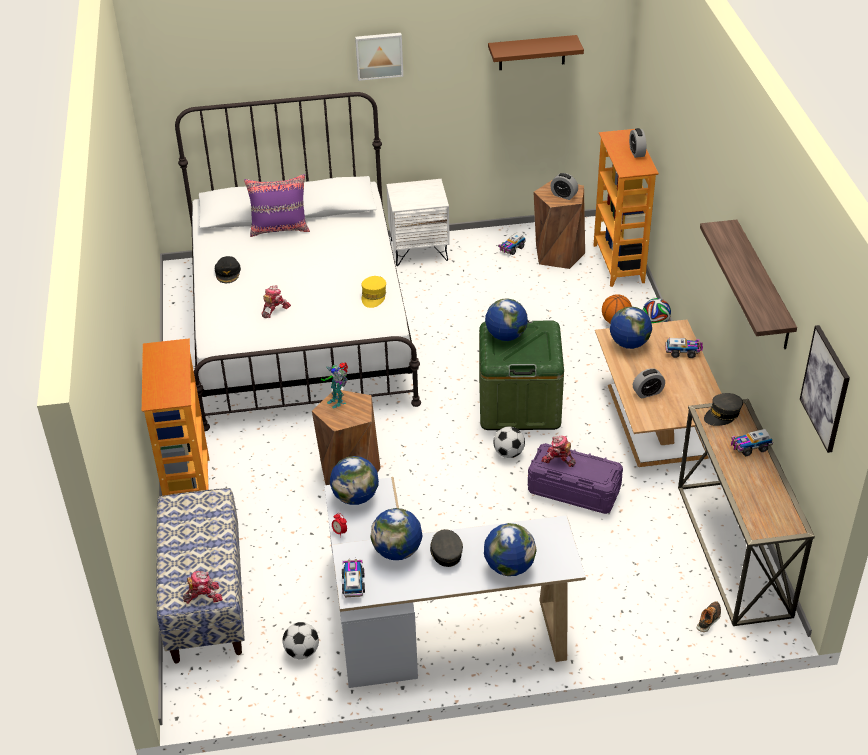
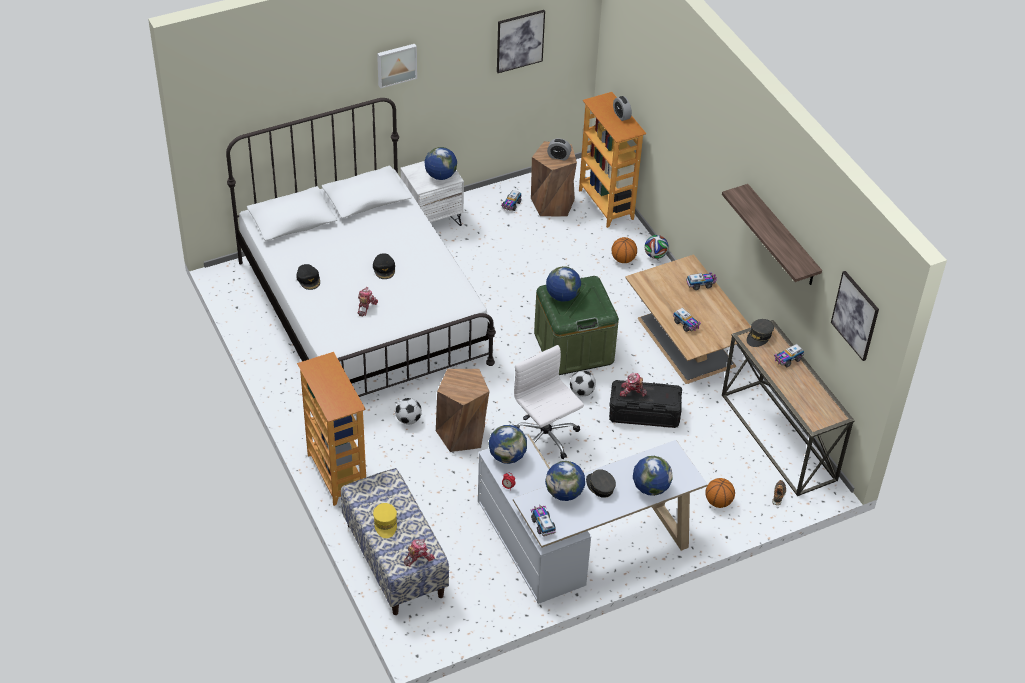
camera: 20 degrees left, 5 degrees up
(280, 229) = (333, 229): purple pillow -> none
(302, 651) = (489, 584): football -> football (408, 420)
(314, 275) = (384, 268): none -> black cap
(337, 400) = (454, 378): toy robot -> none
(373, 296) = (443, 280): yellow cap -> yellow cap (385, 523)
(444, 497) = (546, 438): none -> white office chair
(532, 52) = (520, 40): brown shelf -> picture
(574, 491) = (644, 413): purple storage box -> black storage box
(626, 612) = (718, 502): none -> basketball
(629, 344) = (656, 284): globe -> globe (440, 176)
(647, 392) = (686, 324): alarm clock -> toy truck

